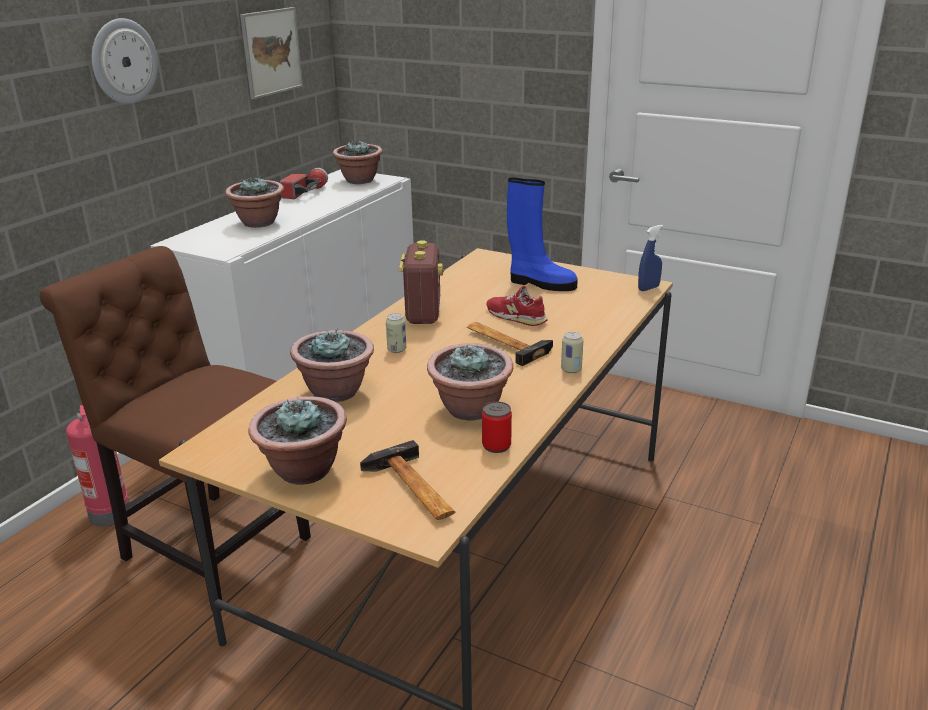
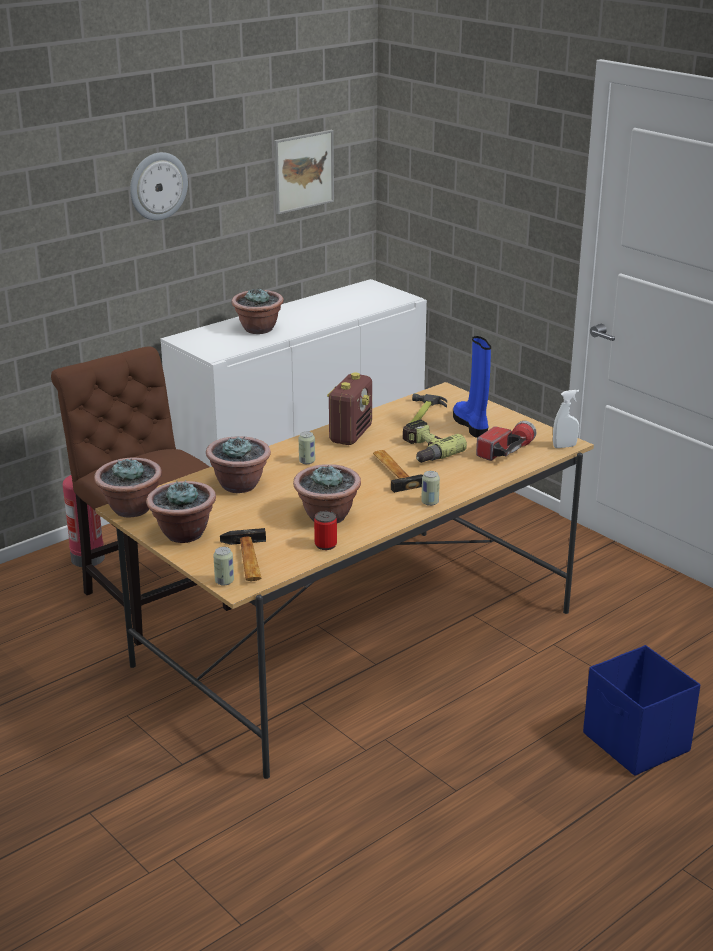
camera: 20 degrees right, 0 degrees up
(305, 192) = (318, 302): flashlight -> flashlight (506, 450)
(359, 180) = (376, 296): potted plant -> potted plant (131, 509)
(404, 528) = (224, 581): none -> can
(481, 281) = (421, 415): none -> hammer
(516, 316) = (424, 451): red shoe -> power drill
(540, 283) = (472, 425): blue boot -> blue boot turned 150 degrees counterclockwise
(648, 288) = (564, 446): blue spray bottle -> white spray bottle
(823, 588) = (636, 743): none -> blue storage box

